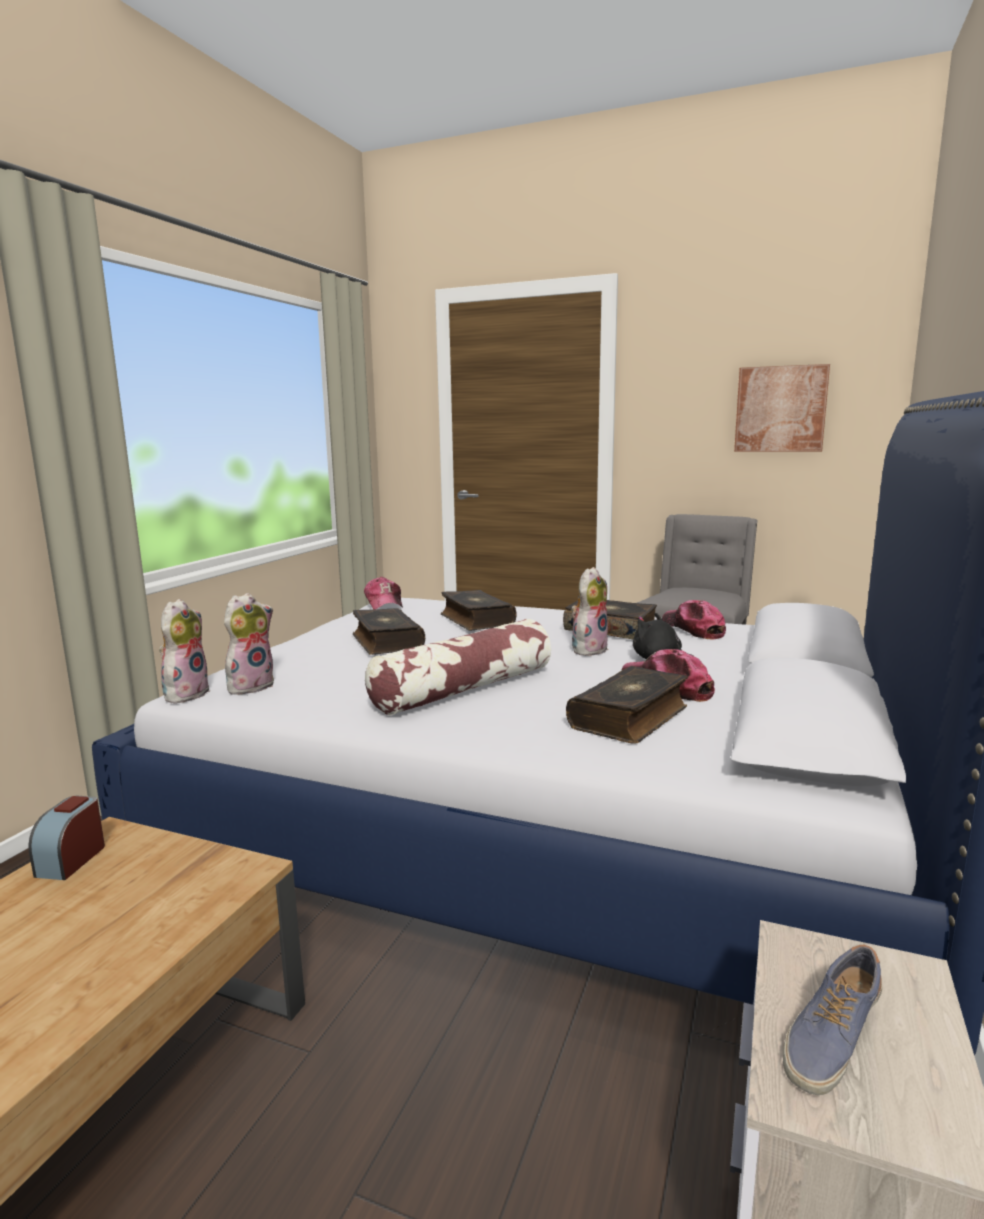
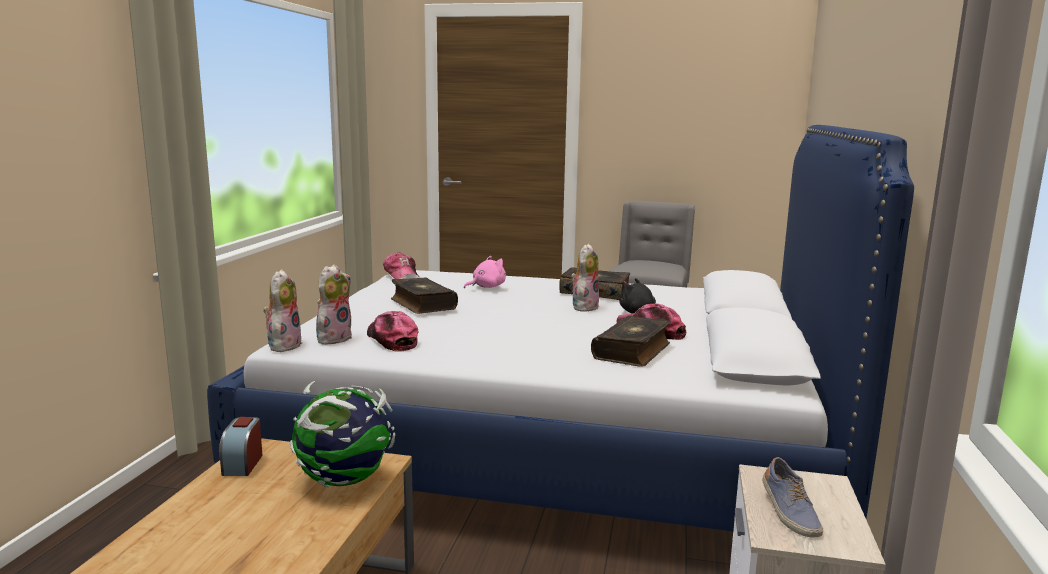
camera: 10 degrees left, 0 degrees up
(181, 898) = (344, 480): none -> globe
(463, 689) = (503, 336): pillow -> none
(475, 620) = (486, 287): book -> pink plush toy
(693, 629) = (656, 291): cap -> cap (391, 340)
(780, 409) = (711, 118): picture -> none
(830, 1038) = (788, 512): shoe -> shoe turned 45 degrees counterclockwise

